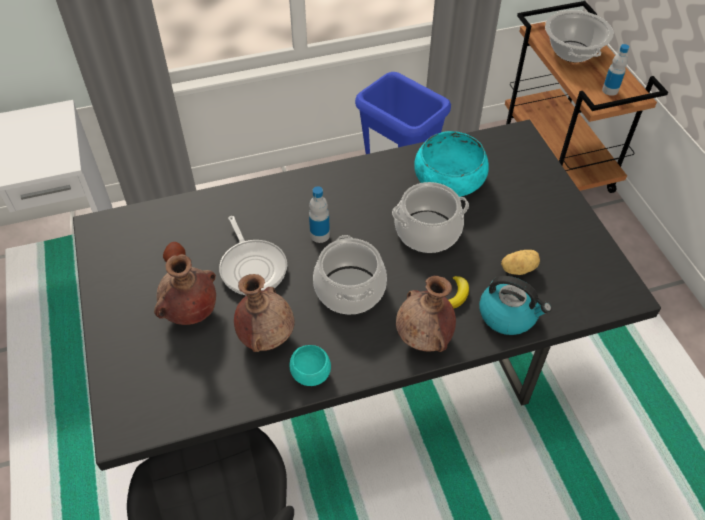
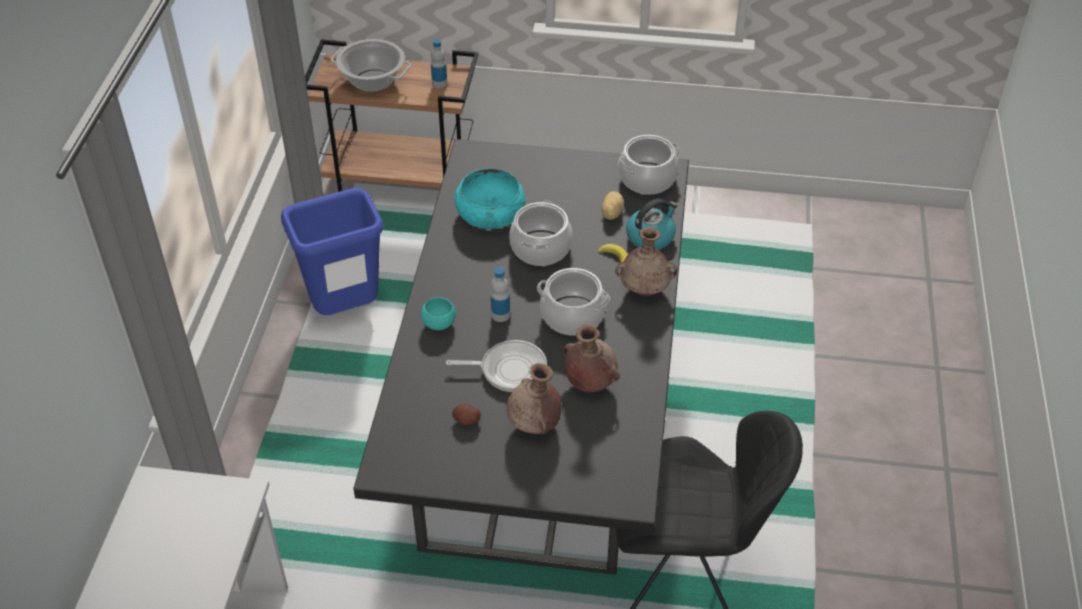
camera: 65 degrees left, 5 degrees down
(310, 374) = (642, 366): turquoise bowl -> turquoise bowl (439, 323)
(596, 280) = (647, 178): none -> cooking pot

